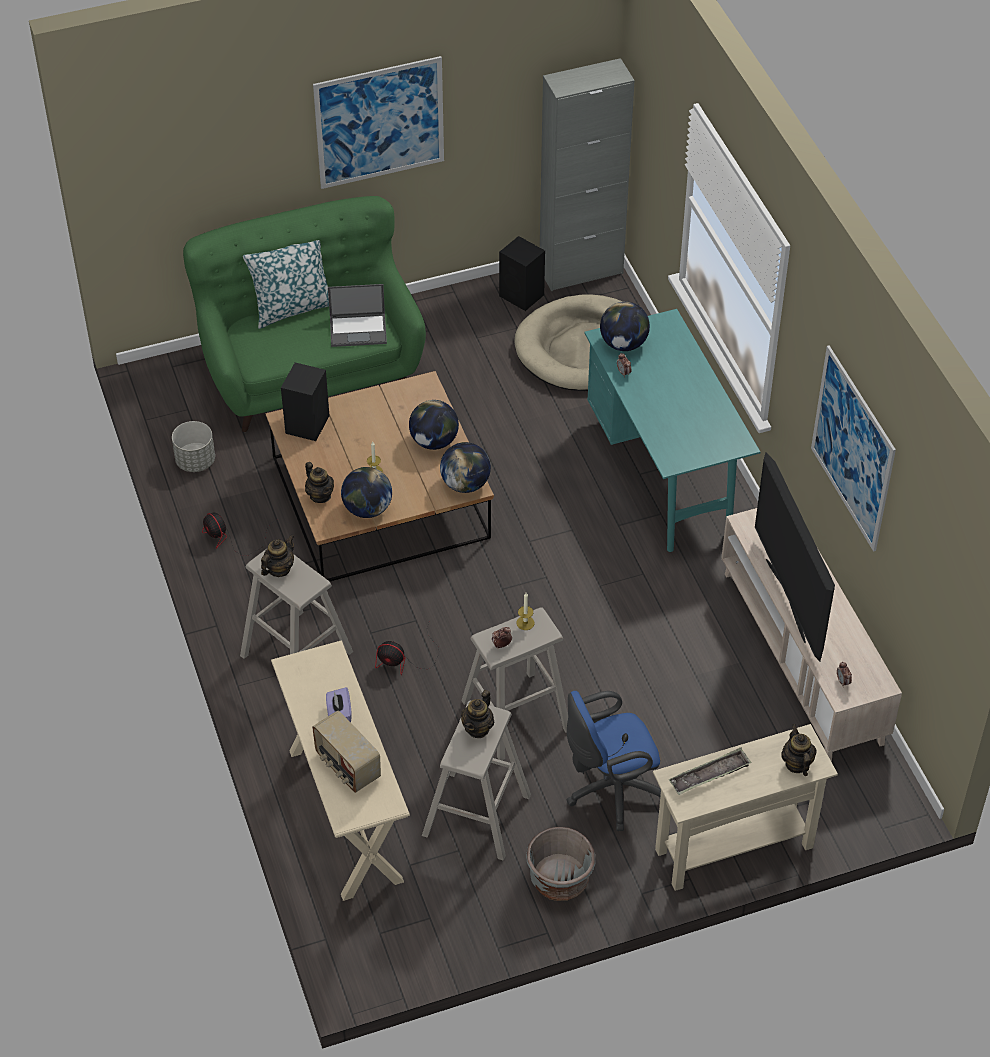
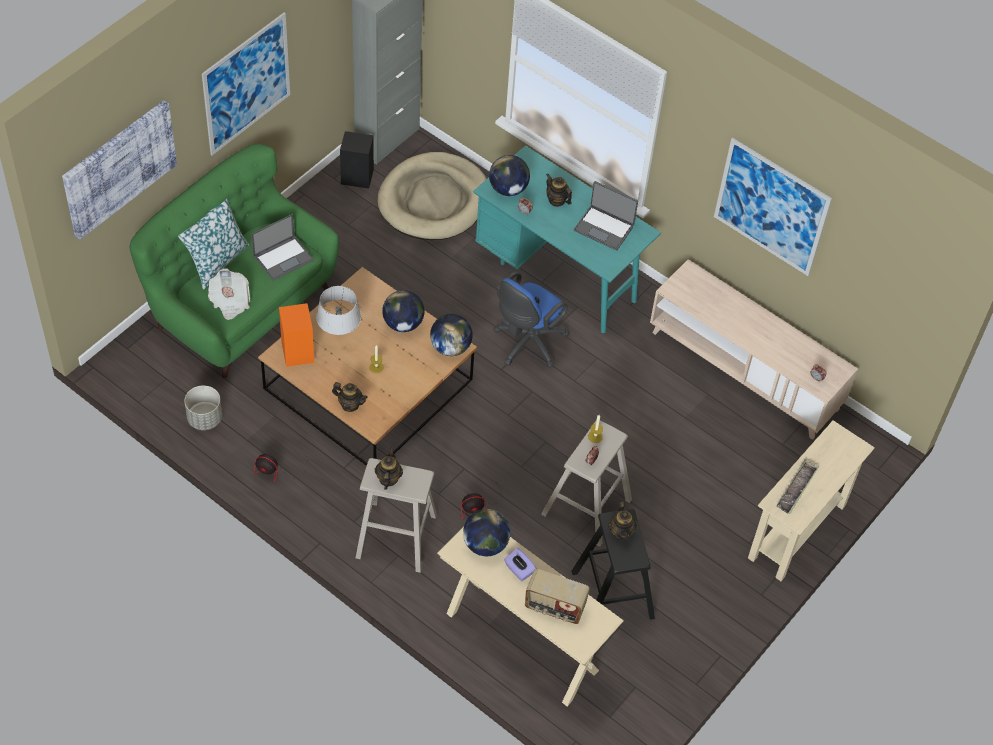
camera: 35 degrees left, 5 degrees up
(185, 149) = (118, 167): none -> picture
(274, 350) = (230, 302): none -> newspaper
(308, 423) = (297, 351): black speaker -> orange speaker
(361, 425) = (339, 334): none -> grey table lamp
(367, 509) = (393, 399): globe -> globe (485, 544)
(476, 814) = (612, 594): beige stool -> black stool
(559, 880) = (701, 613): grey planter -> none
(610, 791) = (689, 530): blue office chair -> blue office chair (527, 344)
(699, 422) = (604, 228): none -> laptop
(787, 600) = (740, 335): television -> none
(796, 764) = (845, 453): teapot -> teapot (557, 200)

